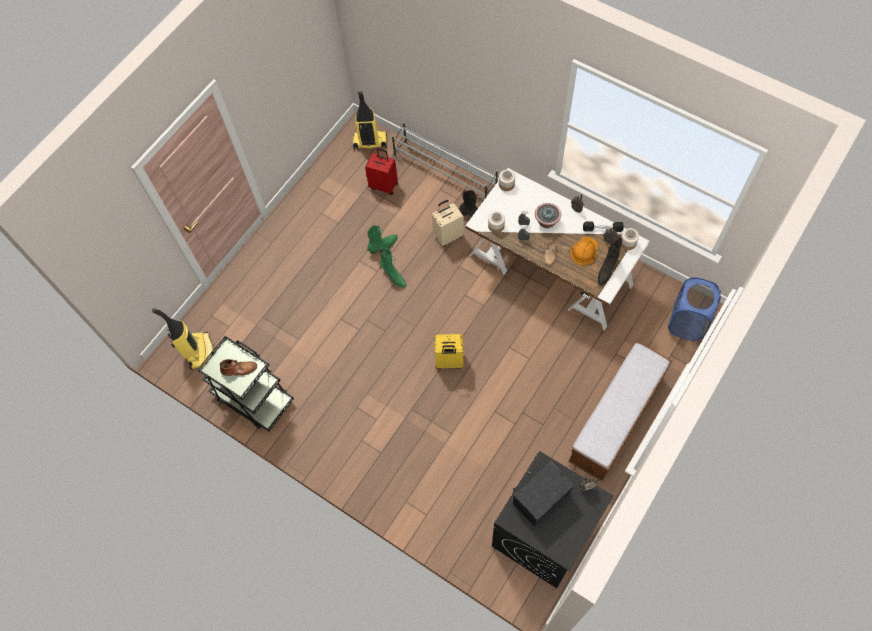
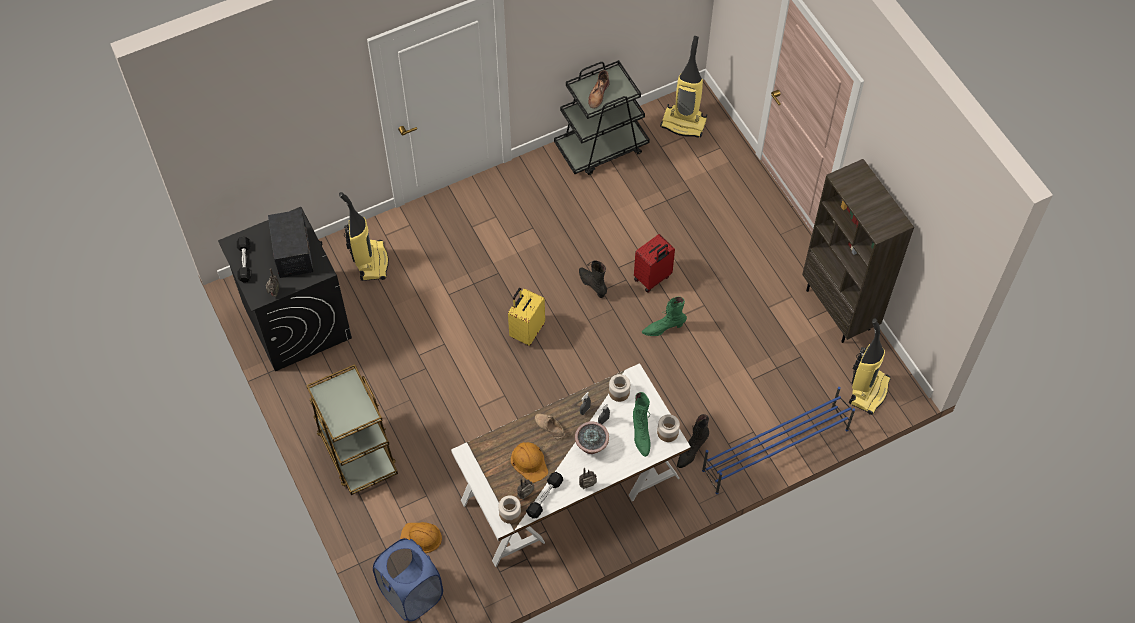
camera: 115 degrees right, 5 degrees down
(316, 182) = (839, 310): none -> brown bookcase
(383, 246) = (709, 337): green boot -> green boot (641, 435)
(384, 185) = (793, 376): red suitcase -> red suitcase (653, 278)
(445, 172) = (774, 450): grey shoe rack -> blue shoe rack
(448, 235) = (682, 408): beige suitcase -> none
(457, 510) = (371, 261): none -> vacuum cleaner
(575, 532) = (245, 262): none -> black dumbbell
(606, 270) = (492, 470): black boot -> black boot (592, 285)
(616, 419) = (356, 450): bench -> brown cart
(646, 339) = (421, 537): none -> orange hard hat

